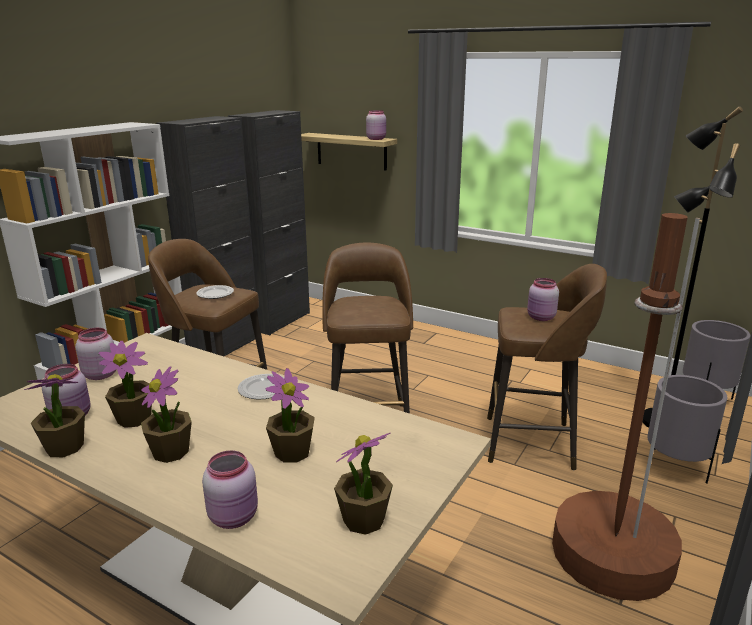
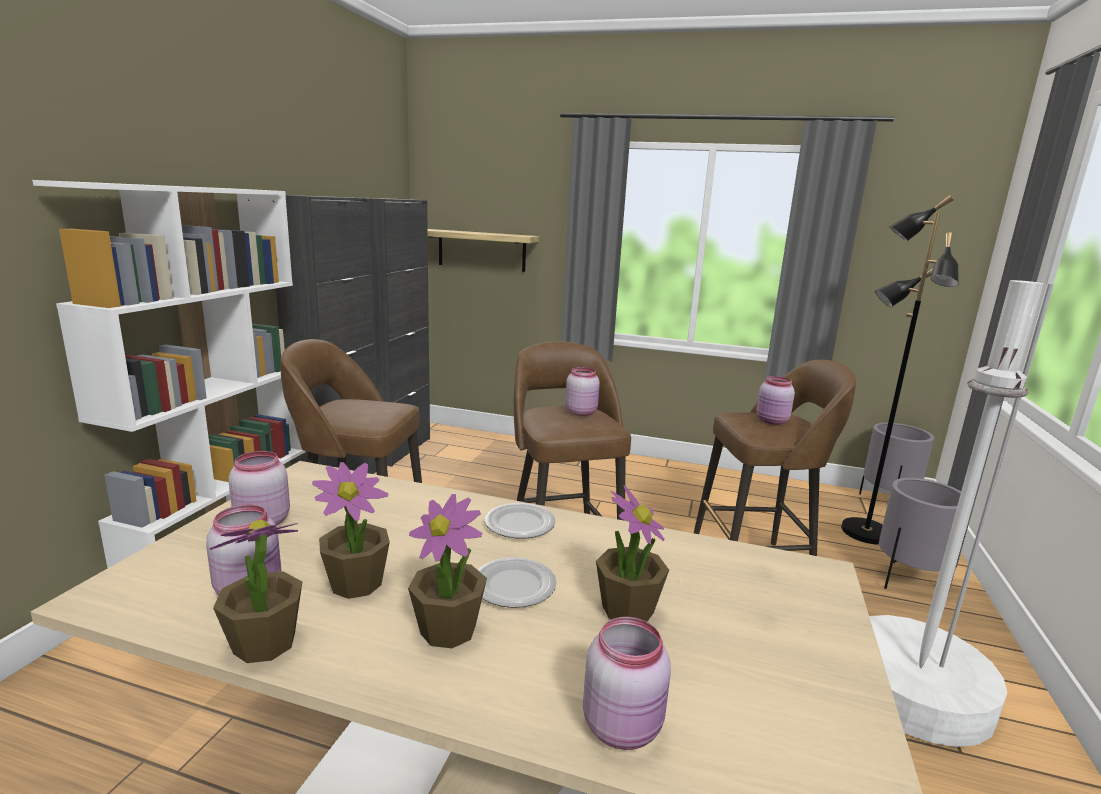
camera: 15 degrees left, 5 degrees down
(215, 294) = (368, 409): plate -> plate (514, 587)
(363, 520) = (809, 701): potted plant -> none
(376, 139) = (517, 235): pink jar -> pink jar (581, 412)
(611, 555) = (913, 691): brown floor lamp -> white floor lamp

